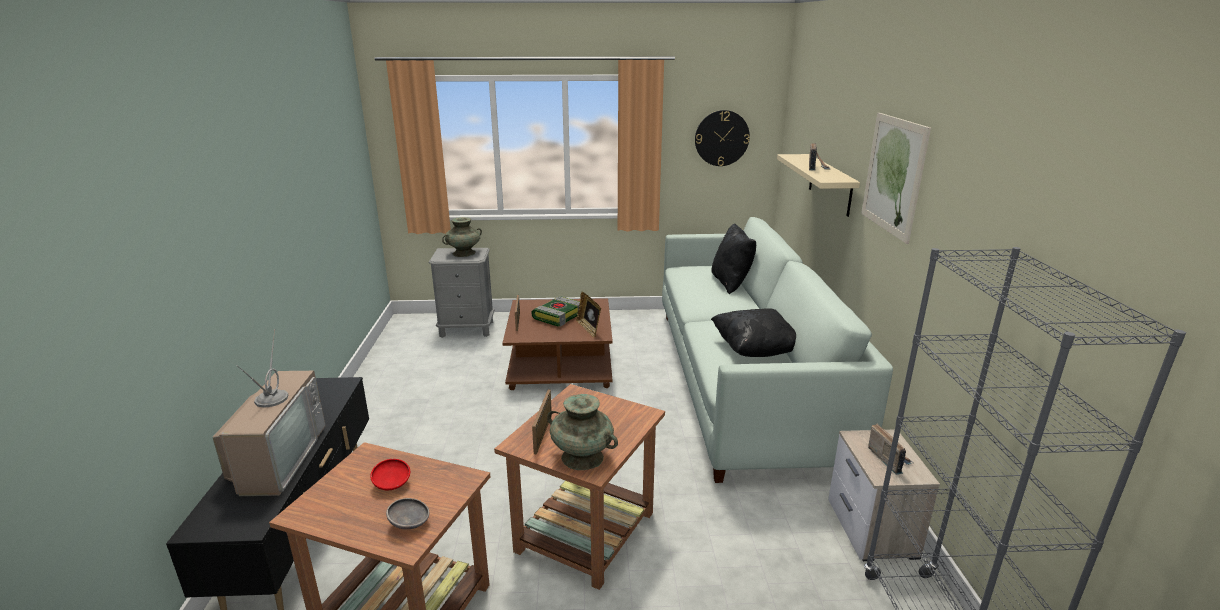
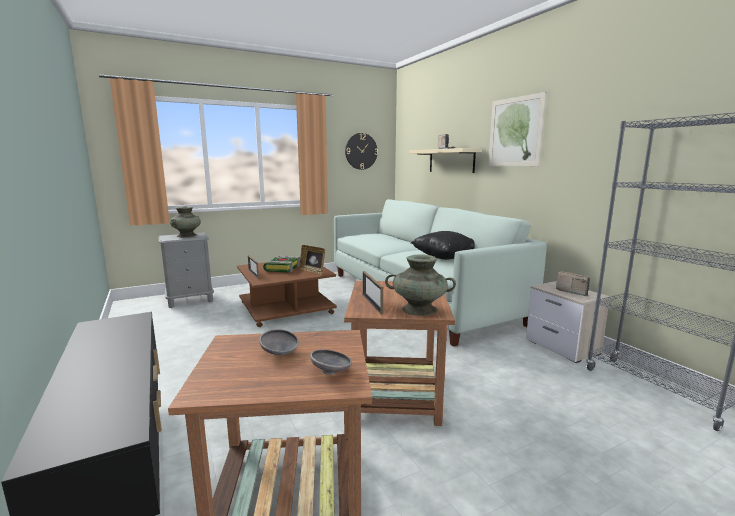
camera: 25 degrees left, 10 degrees down
(277, 458) = (107, 375): television -> none
(392, 485) = (280, 353): red bowl -> grey bowl
(731, 283) = (390, 237): black pillow -> none

